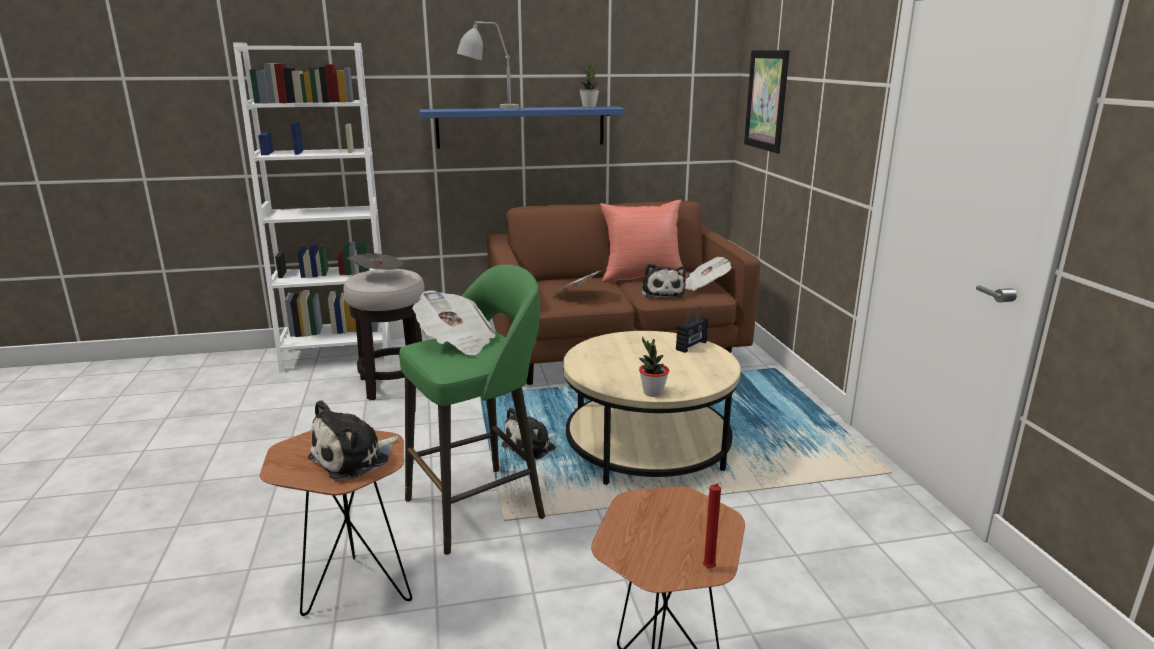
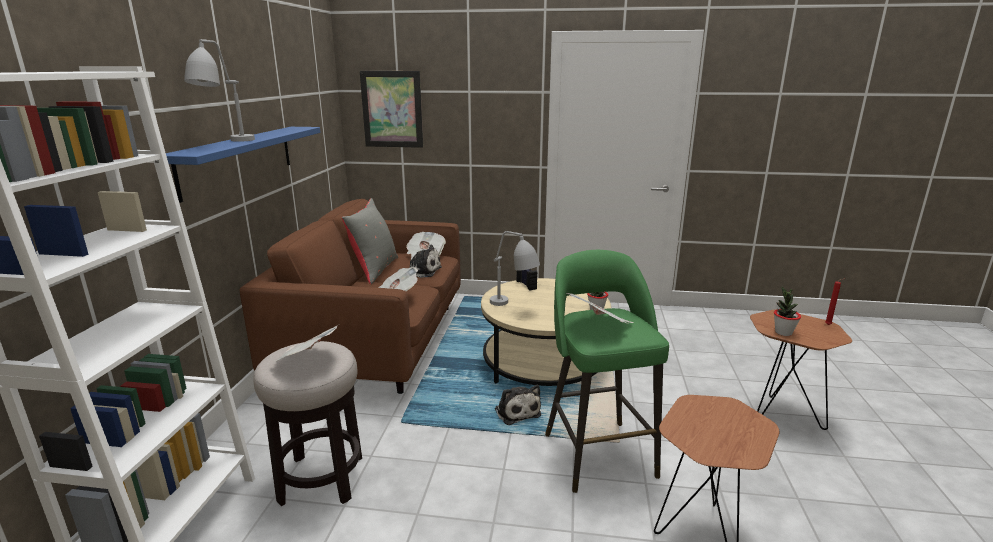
camera: 70 degrees left, 0 degrees up
(354, 458) = (724, 418): plush toy -> none
(589, 107) = (287, 129): potted plant -> potted plant (783, 332)
(614, 349) = (514, 308): none -> grey table lamp
(642, 276) = (374, 269): red pillow -> grey pillow

